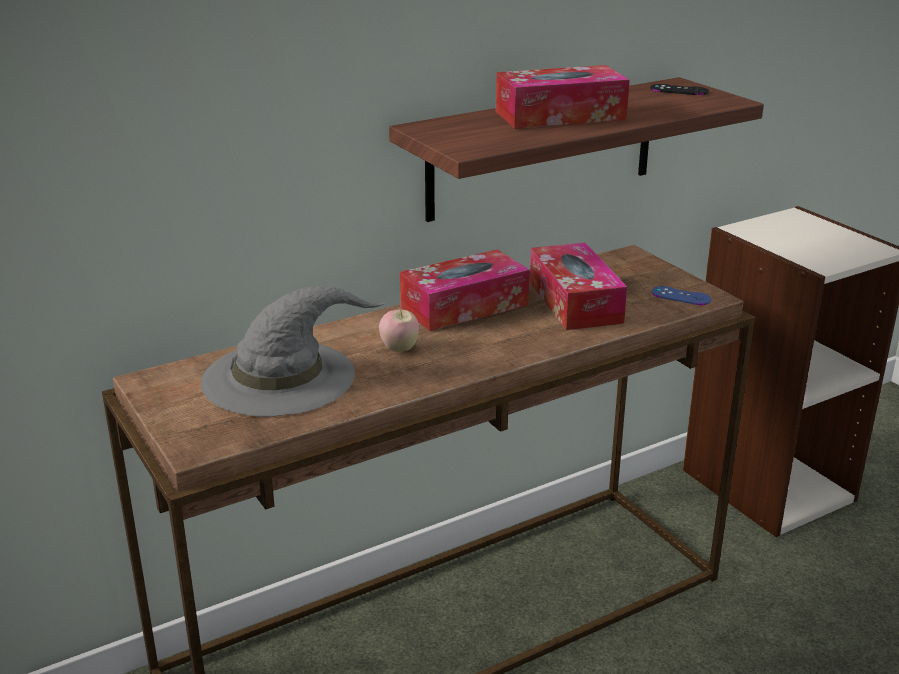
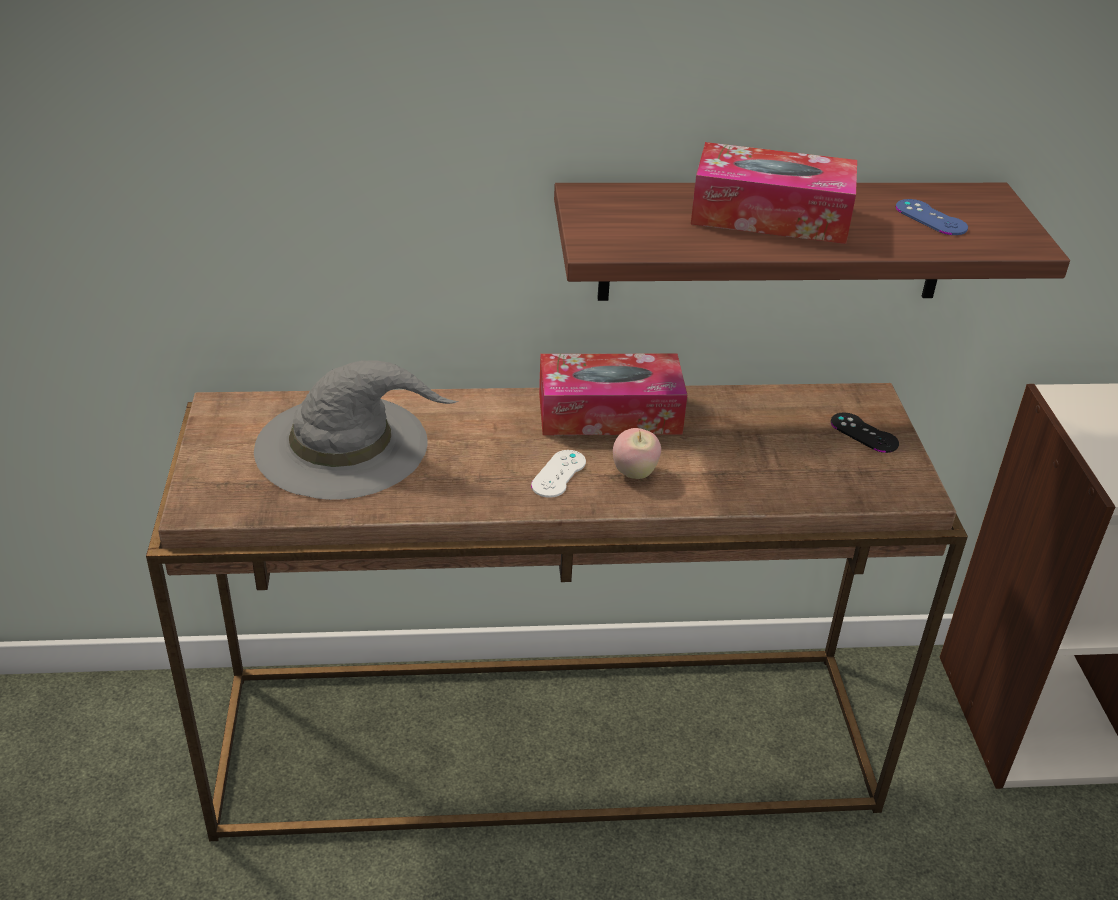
camera: 25 degrees right, 10 degrees up
(399, 349) = (490, 449): apple -> apple (634, 473)
(465, 350) = (559, 474): none -> white game controller
(575, 302) = (741, 447): tissue box -> none
(679, 90) = (976, 207): black game controller -> black game controller (864, 433)
(681, 296) = (879, 479): blue game controller -> blue game controller (931, 218)

